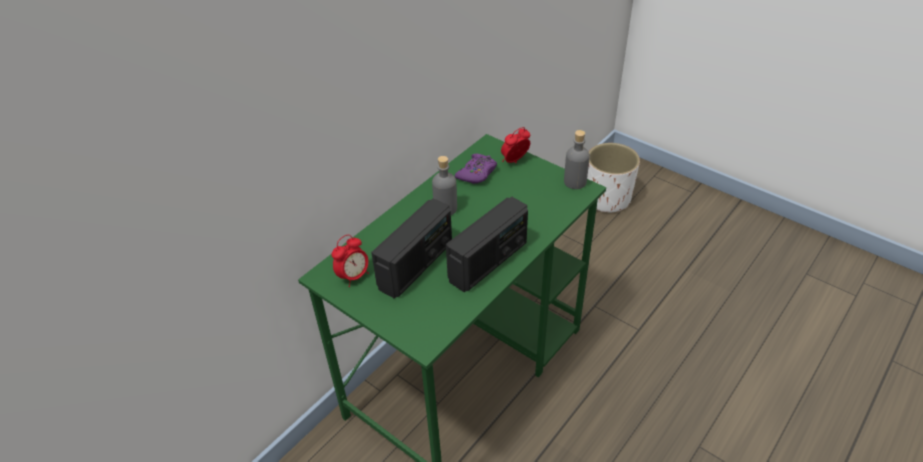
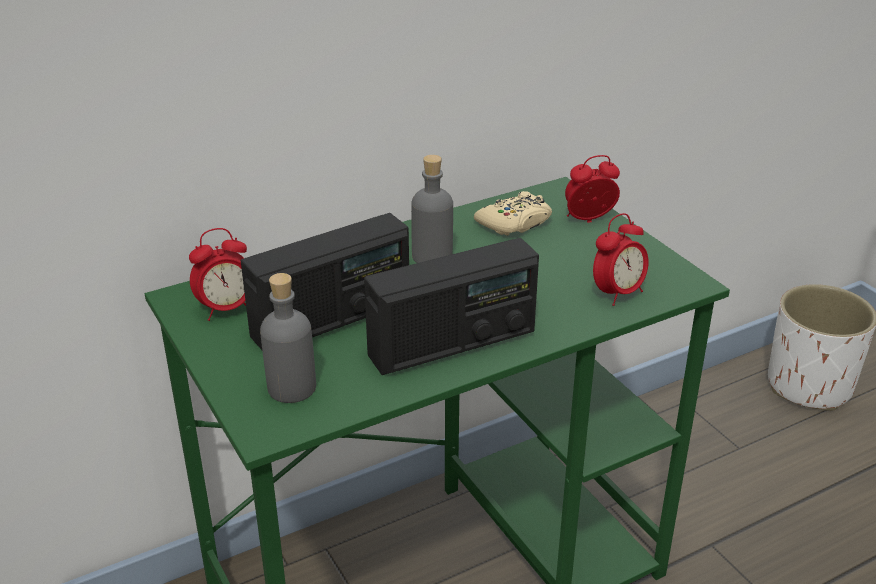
camera: 20 degrees right, 10 degrees down
(477, 173) = (515, 223): purple game controller -> beige game controller
(554, 206) = (617, 293): none -> alarm clock
(575, 182) = (676, 269): grey bottle -> grey bottle (291, 388)

